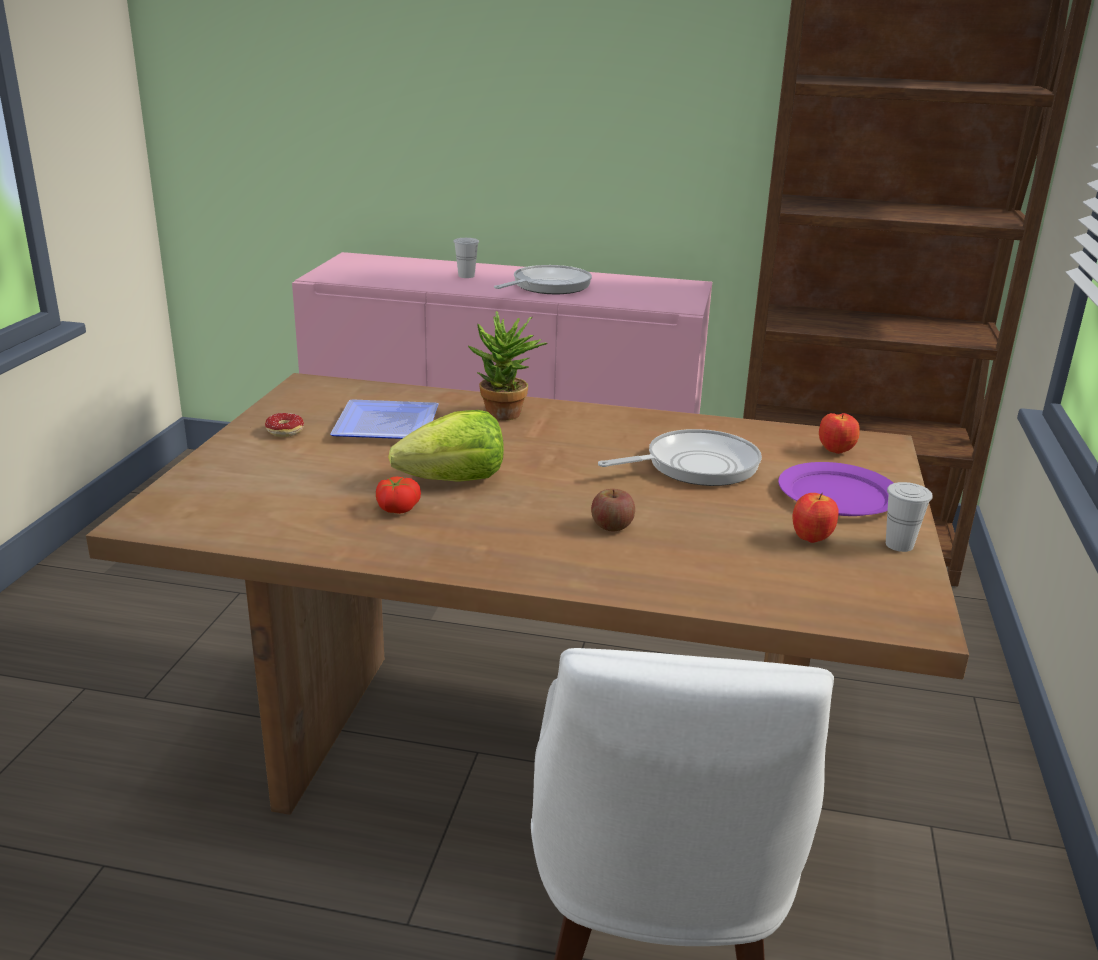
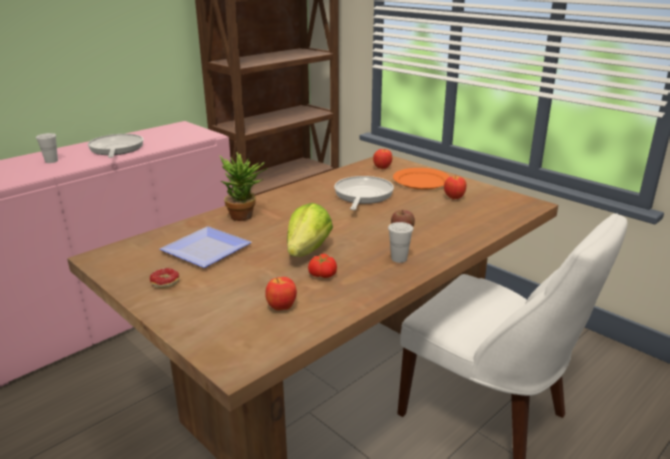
camera: 55 degrees left, 0 degrees up
(286, 508) = (281, 308): none -> apple
(837, 495) = (421, 181): purple plate -> orange plate
(899, 545) = (473, 186): white cup -> white cup (399, 258)

